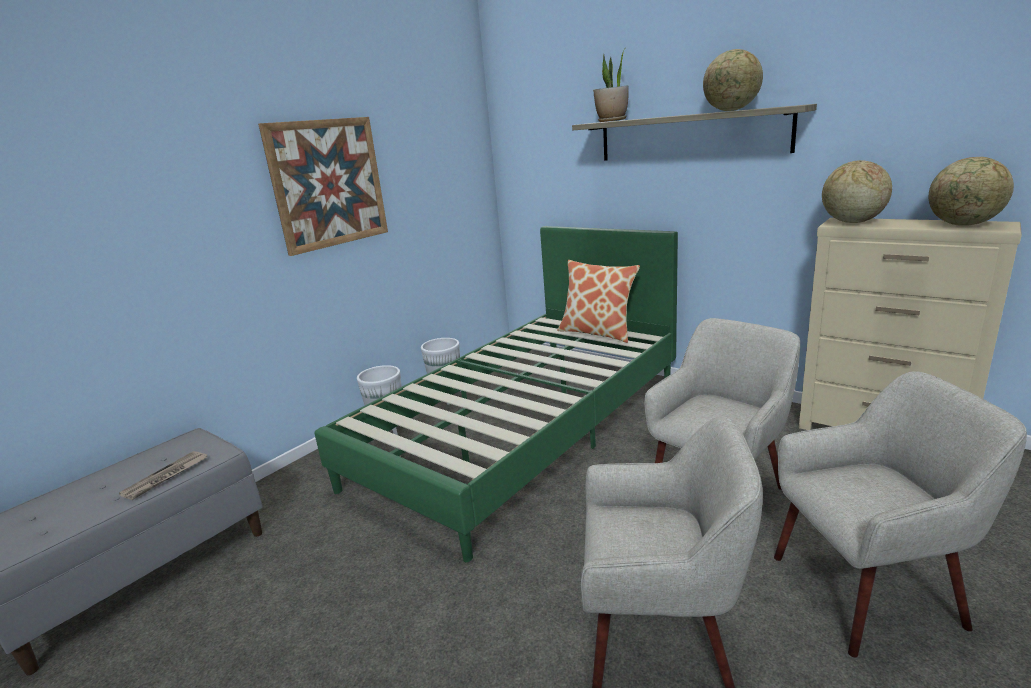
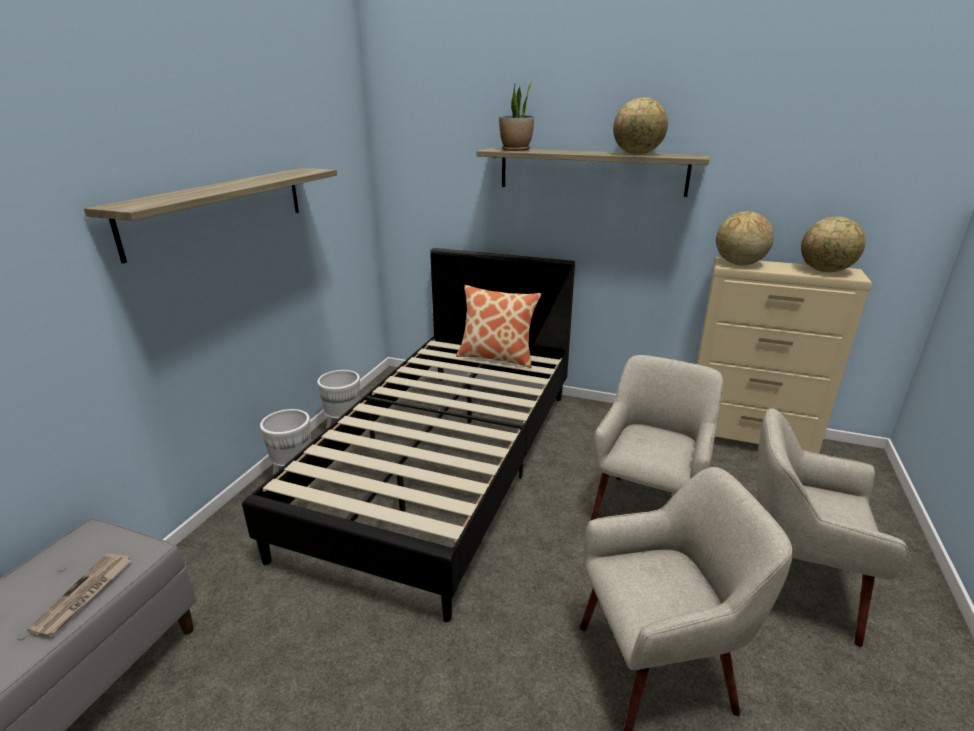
camera: 20 degrees left, 5 degrees up
(328, 183) = (220, 209): picture -> shelf
(525, 429) = (444, 463): green bed -> black bed
(868, 591) = (791, 587): beige armchair -> beige armchair turned 135 degrees counterclockwise

